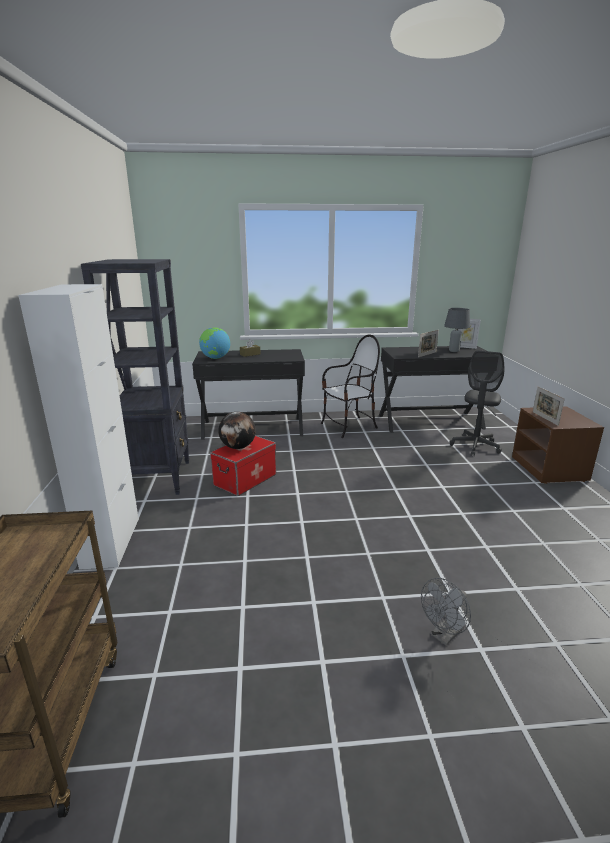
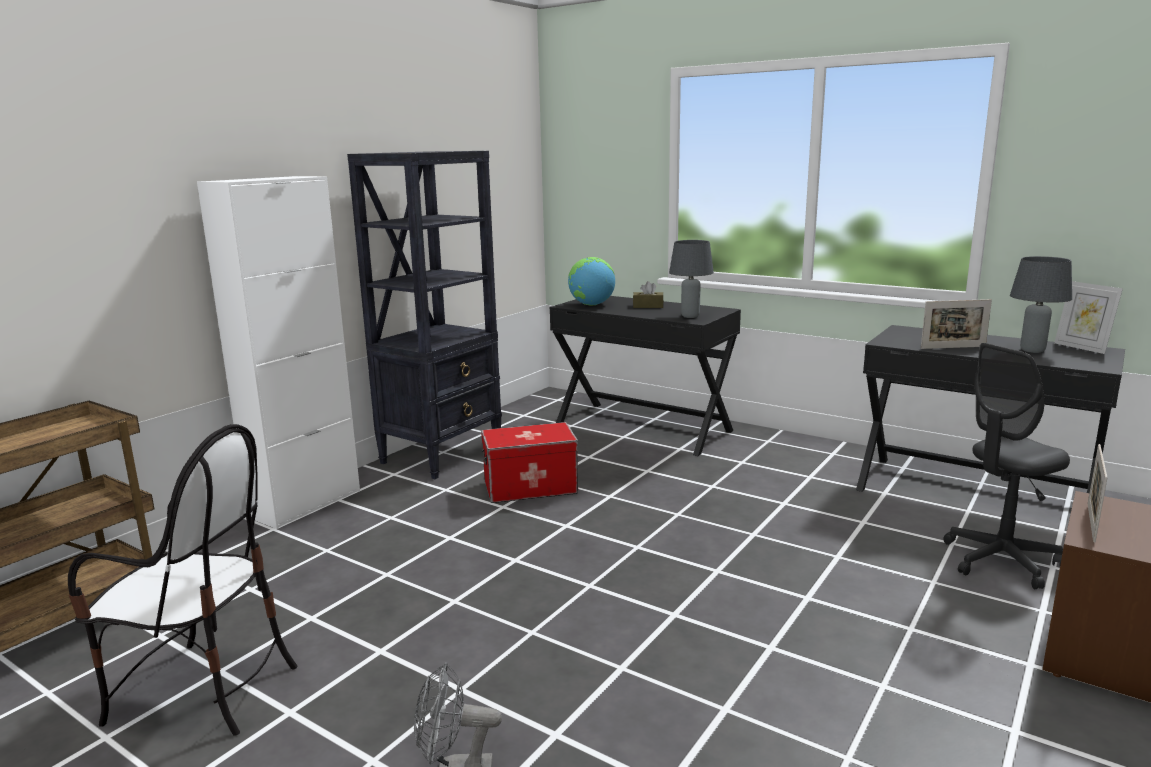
camera: 40 degrees right, 5 degrees down
(238, 447) = (521, 433): globe -> none
(286, 357) = (689, 316): none -> grey table lamp
(349, 427) = (794, 463): chair -> chair (203, 691)

